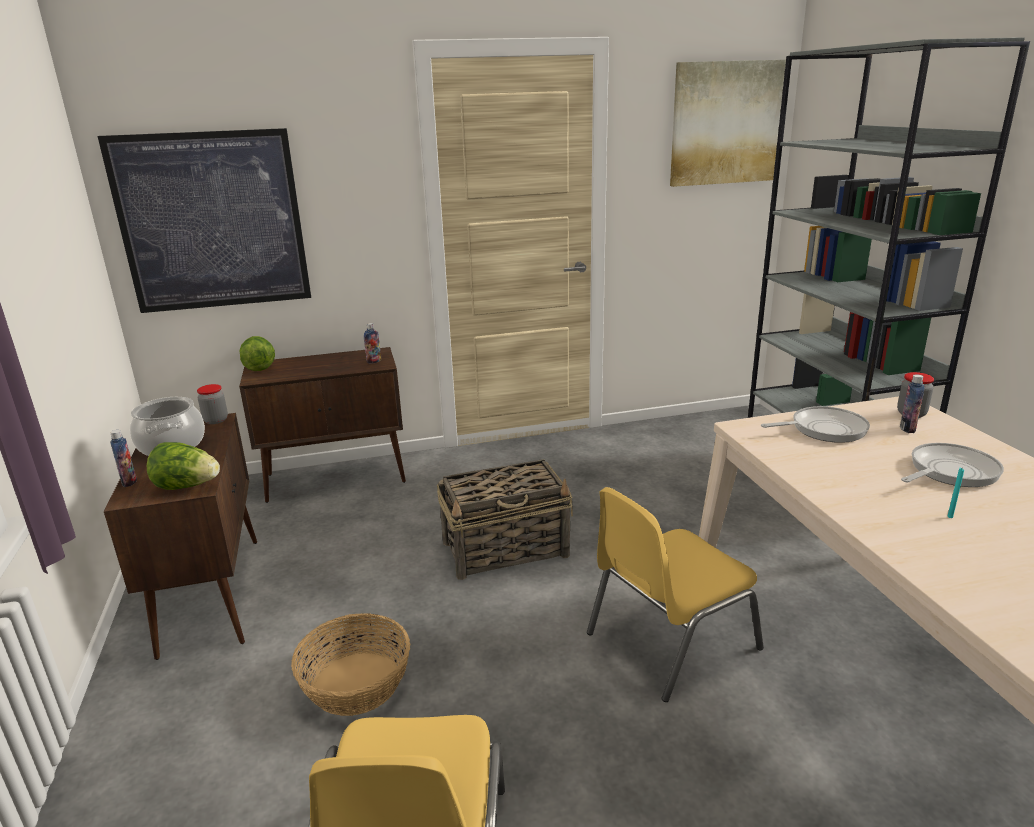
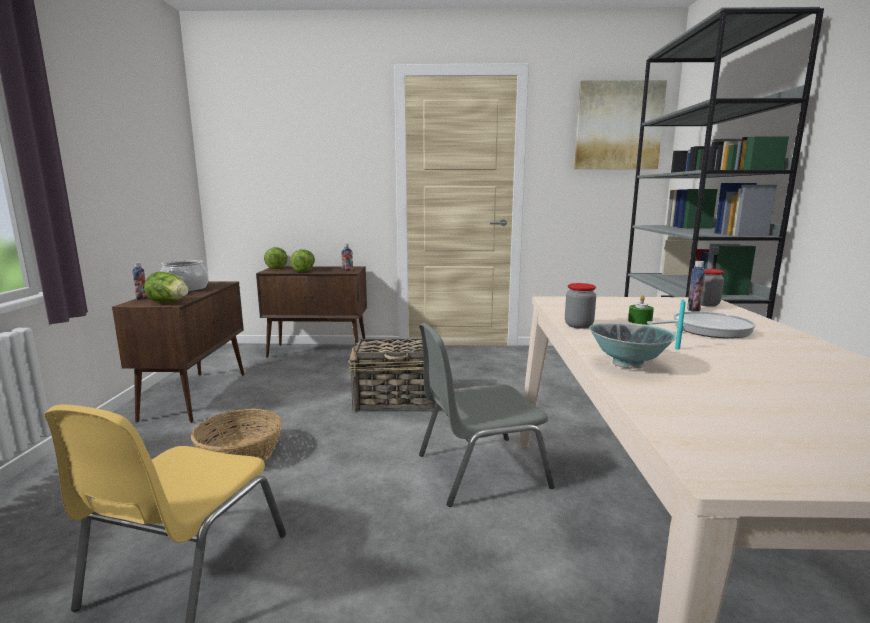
camera: 15 degrees right, 10 degrees down
(212, 222) = (262, 173): picture -> none
(216, 420) = (223, 283): jar -> jar (578, 325)
(309, 370) = (304, 270): none -> lettuce
(668, 641) = (479, 470): yellow chair -> grey chair
(824, 429) = (618, 305): frying pan -> none
(873, 464) = (640, 321): none -> green candle
(929, 559) = (628, 365): none -> bowl

